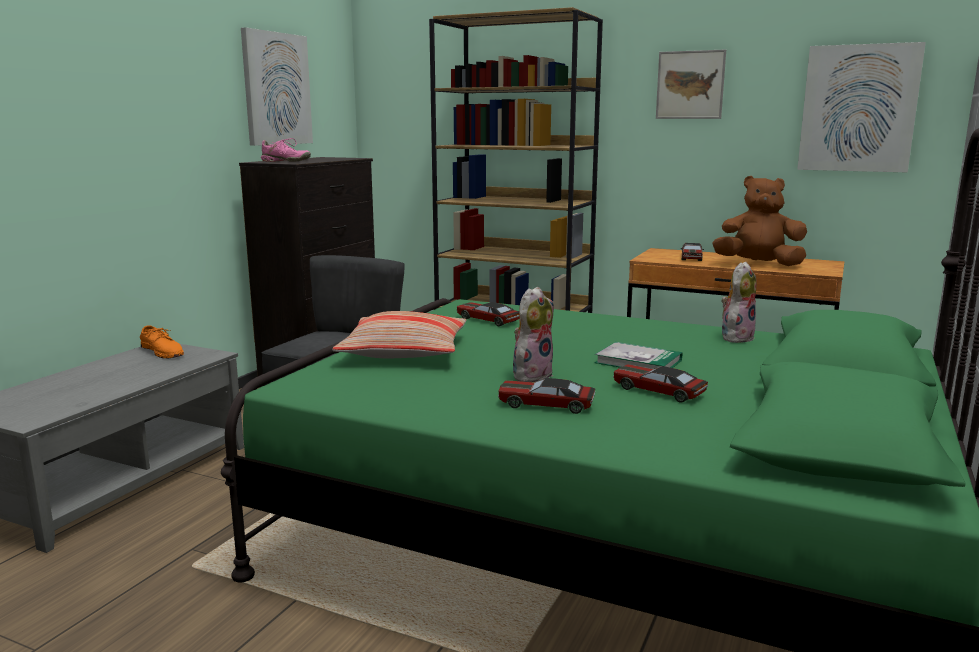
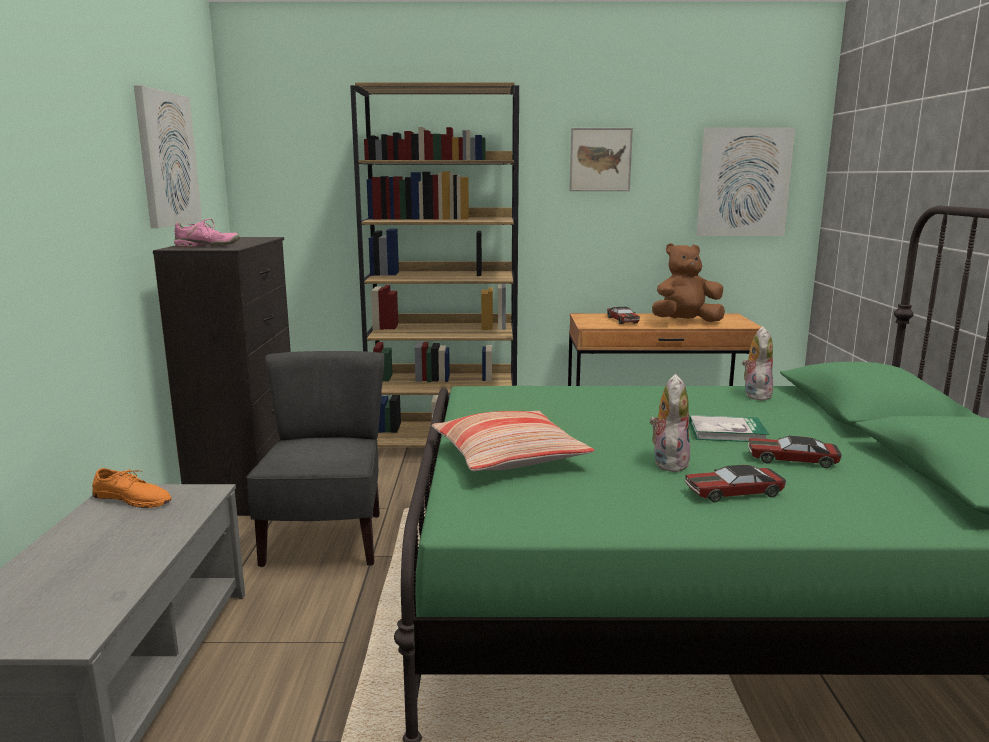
camera: 25 degrees left, 0 degrees up
(488, 320) = (526, 407): toy car -> none

